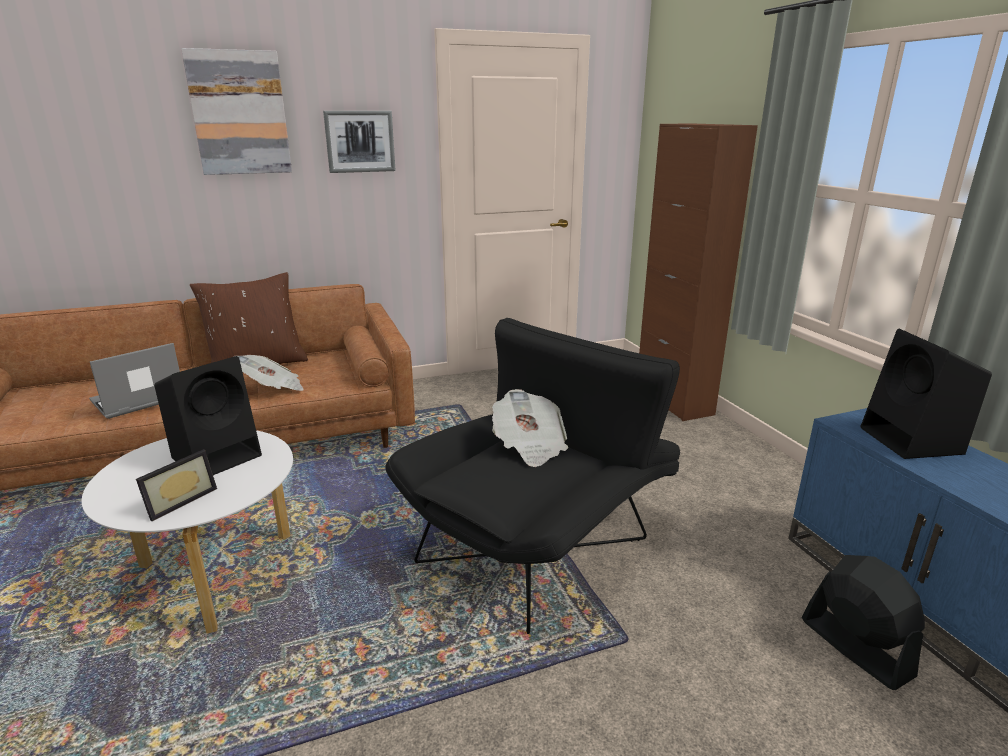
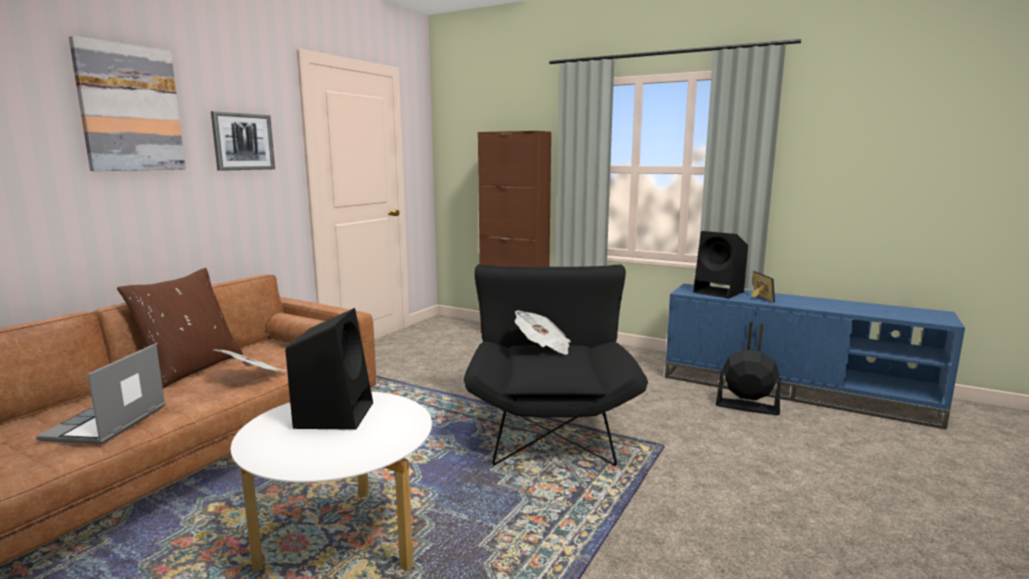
camera: 40 degrees left, 10 degrees down
(179, 500) = (367, 444): picture frame -> picture frame (758, 298)

